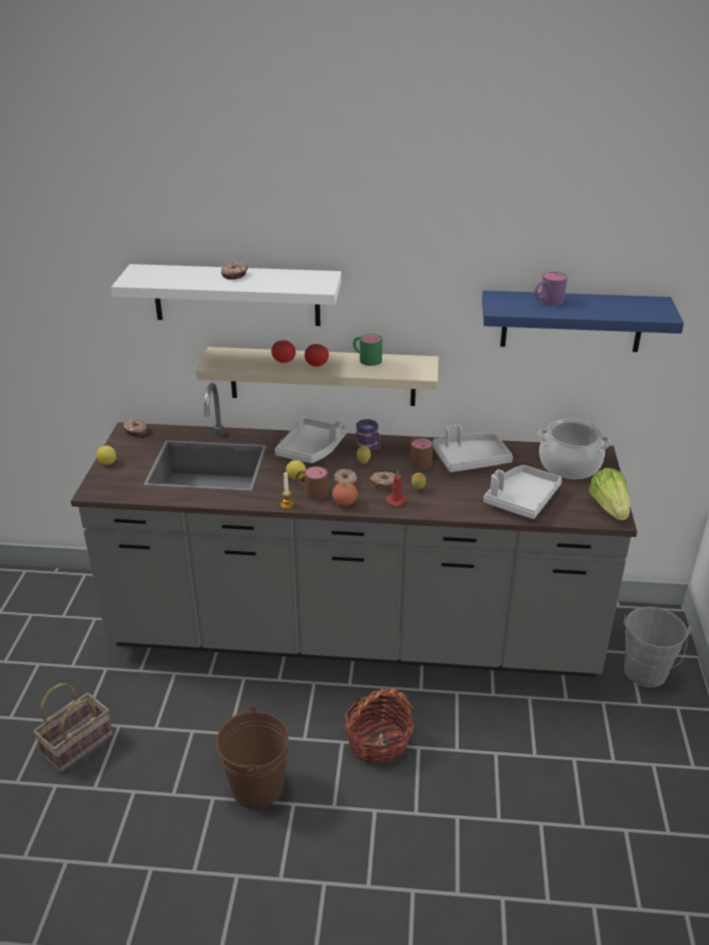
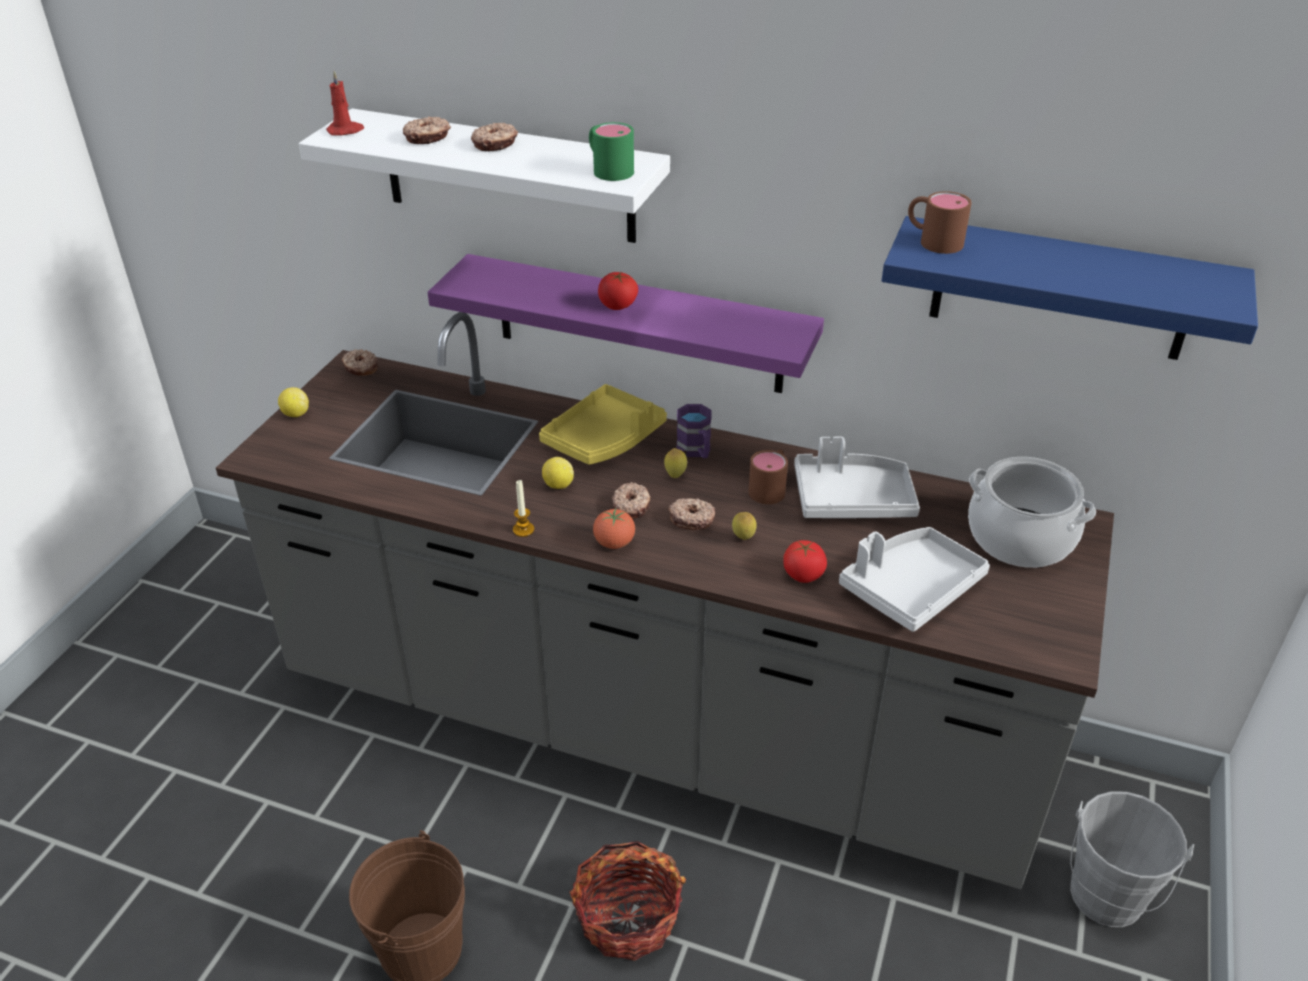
camera: 15 degrees right, 5 degrees up
(78, 743) = (203, 817): basket -> none
(191, 276) = (427, 138): none -> donut
(283, 360) = (569, 292): tomato -> tomato (803, 574)
(311, 492) = (571, 513): brown mug -> brown mug (932, 240)
(312, 449) = (604, 439): grey tray -> yellow tray
(322, 376) = (638, 324): beige shelf -> purple shelf
(366, 359) = (701, 307): green mug -> green mug (608, 169)
(397, 501) = (700, 554): red candle -> red candle (346, 130)
(547, 301) = (1011, 251): purple mug -> none
(609, 508) = (1062, 633): lettuce -> none

